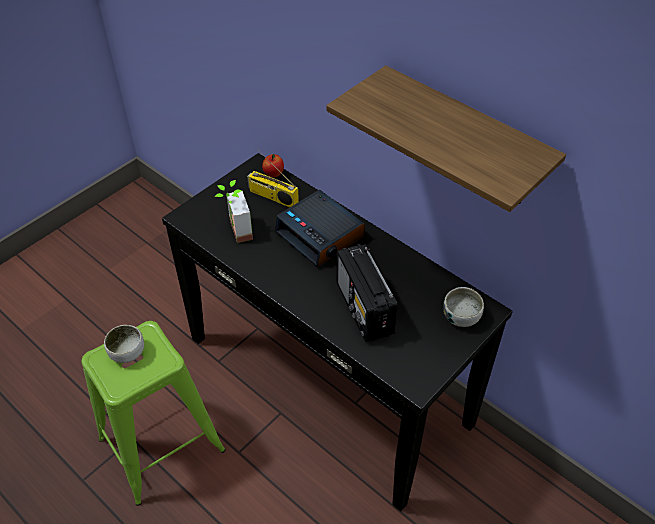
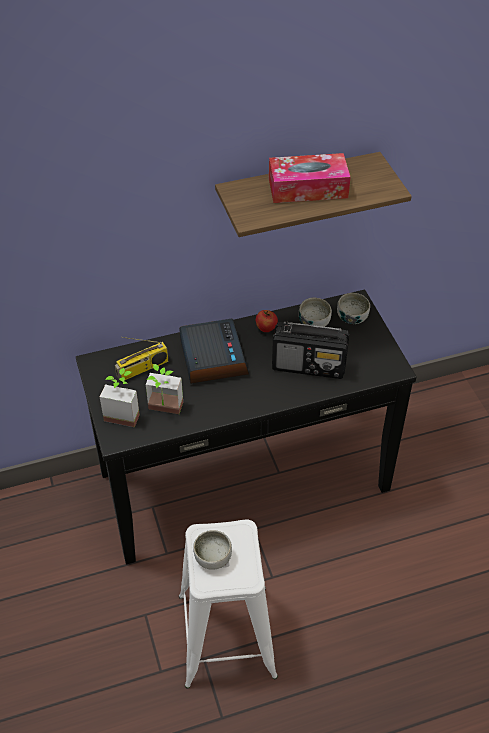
camera: 60 degrees left, 0 degrees up
(160, 445) = (226, 636): green stool -> white stool
(215, 208) = (124, 412): none -> potted plant
(273, 174) = (114, 356): apple -> apple (266, 328)
(320, 235) = (212, 357): alarm clock -> alarm clock turned 90 degrees counterclockwise
(427, 288) = (314, 322): none -> bowl
(440, 124) = (308, 188): none -> tissue box

